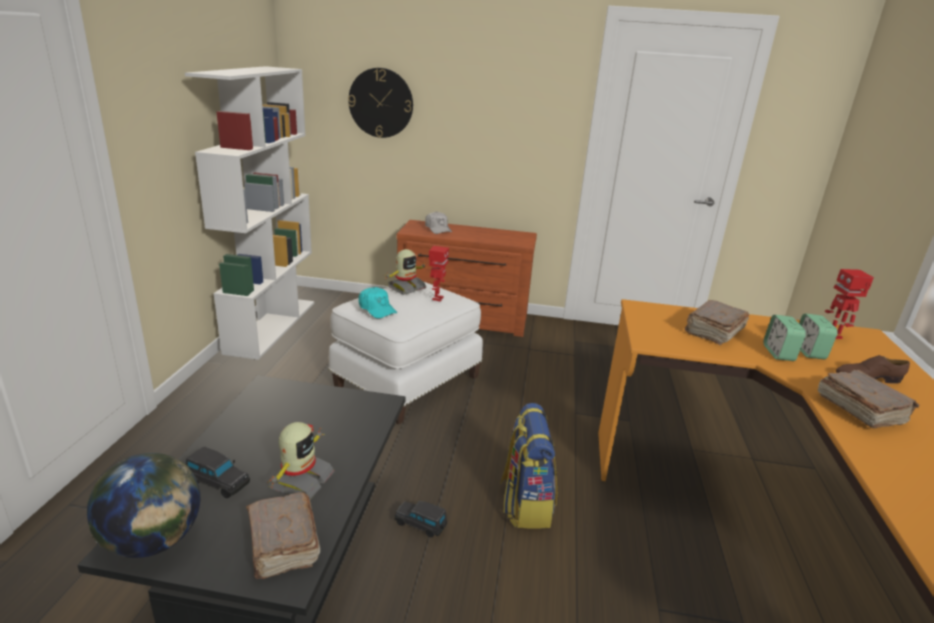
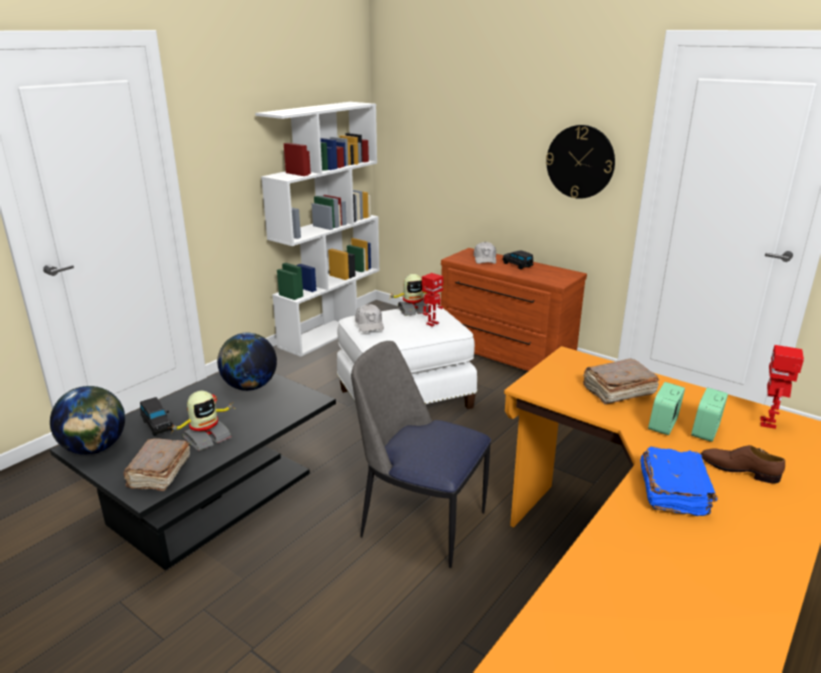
camera: 30 degrees right, 0 degrees up
(295, 405) = (250, 387): none -> globe
(377, 309) = (370, 324): turquoise cap -> white cap
(381, 103) = (449, 133): wall clock -> wall clock (580, 162)
(421, 525) = (321, 511): black toy car -> black toy car (517, 265)
(525, 503) = (420, 522): backpack -> chair
(859, 409) = (673, 492): brown book -> blue book

